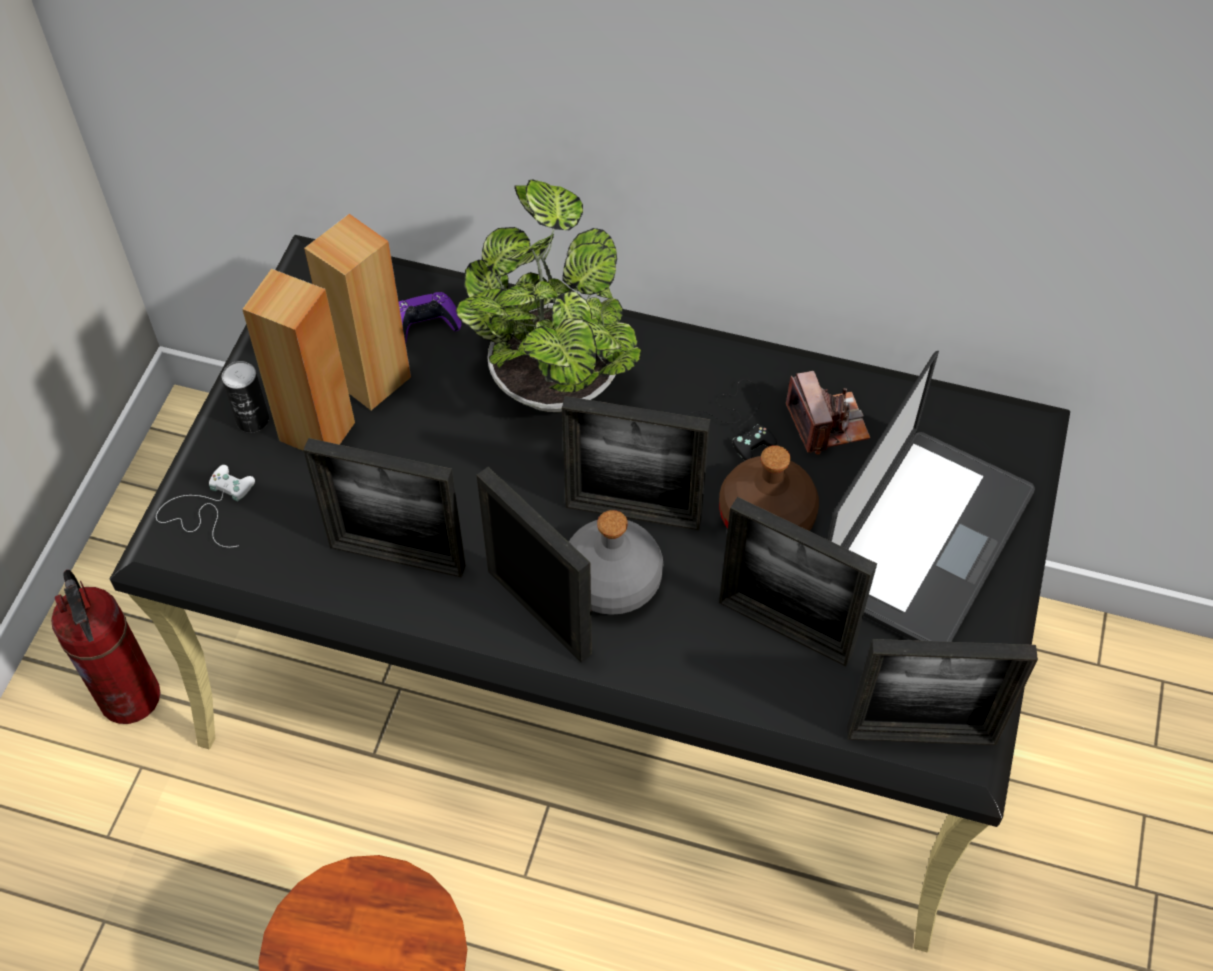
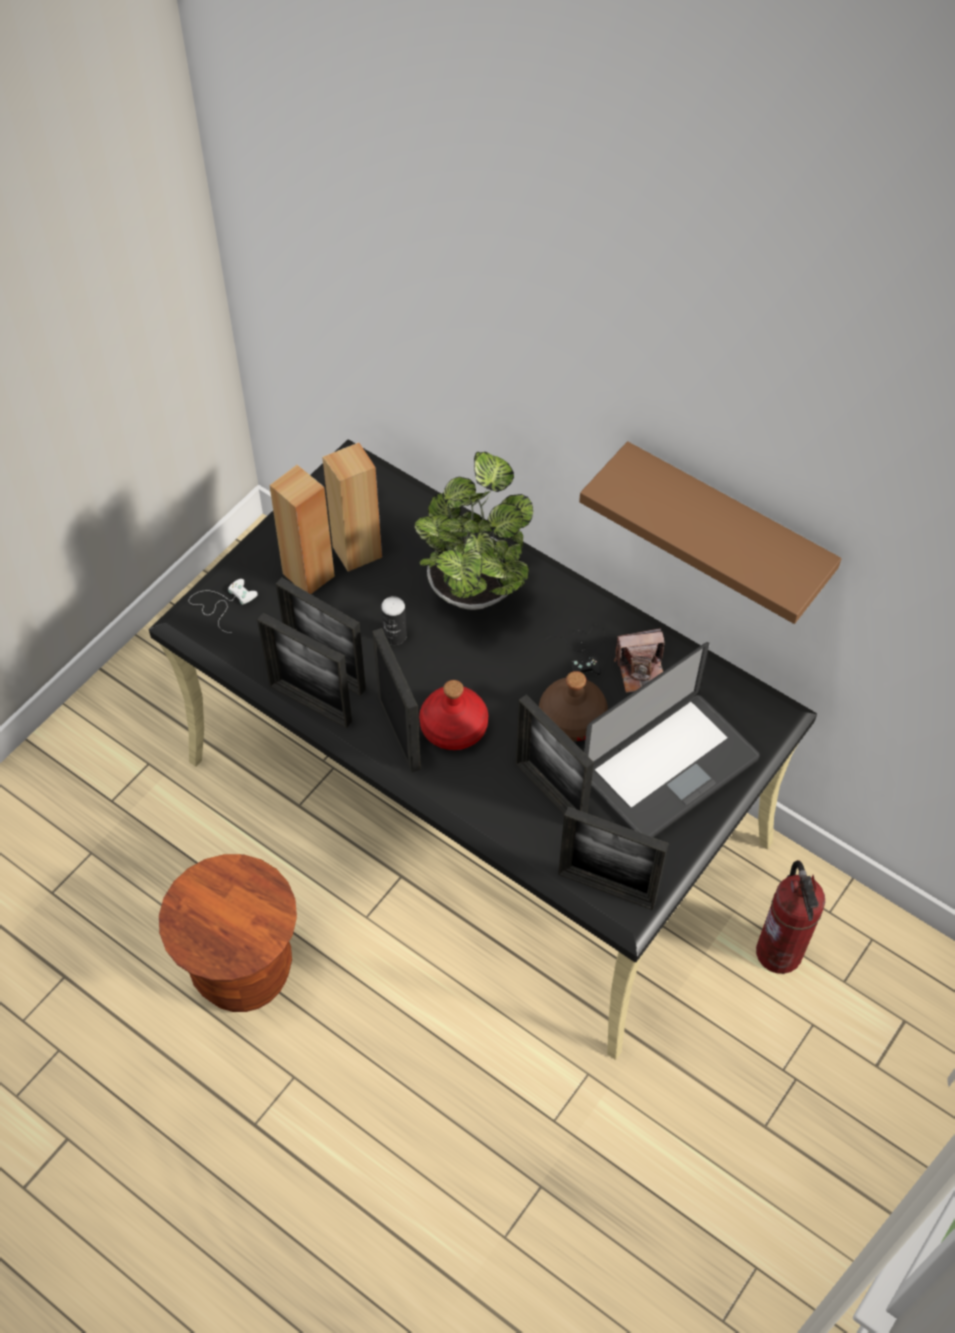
camera: 20 degrees right, 0 degrees up
(131, 697) = (158, 716): fire extinguisher -> fire extinguisher (780, 952)
(252, 420) = (271, 555): can -> can (395, 636)
(425, 323) = (406, 524): purple game controller -> none
(611, 580) = (453, 727): grey bottle -> red bottle
(633, 513) = (486, 689): picture frame -> picture frame (310, 703)
(827, 423) = (641, 670): camera -> camera turned 75 degrees clockwise
(918, 183) = (725, 527): none -> brown shelf

